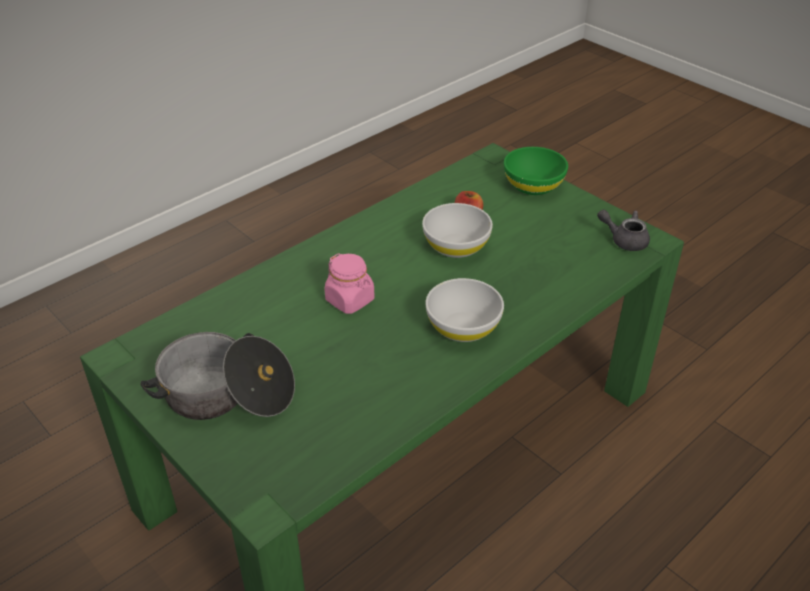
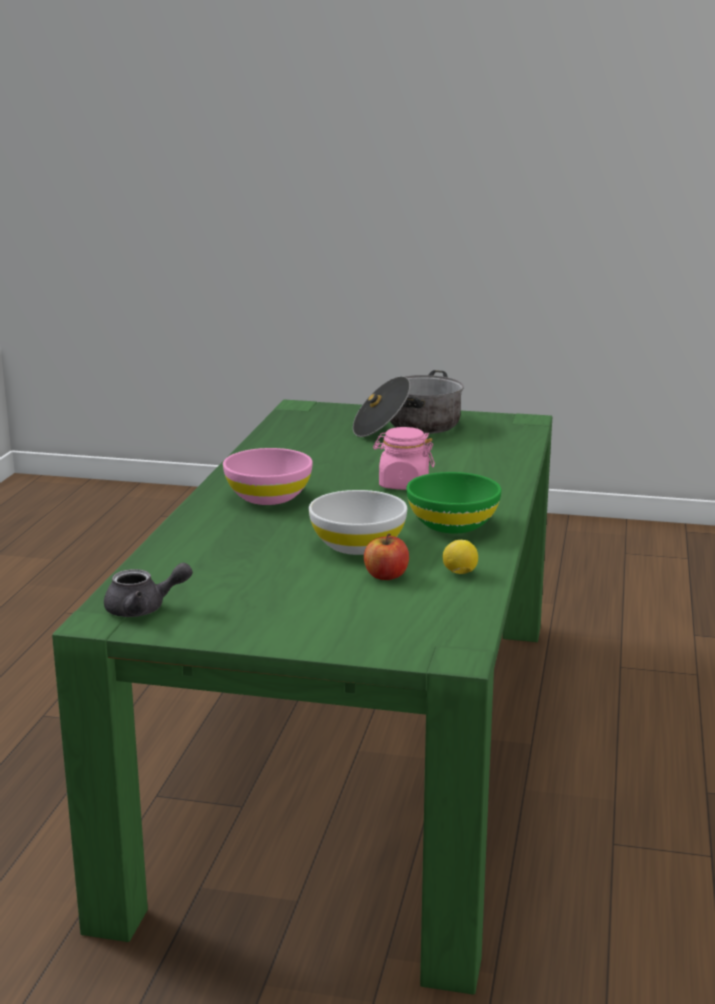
camera: 145 degrees right, 20 degrees down
(427, 201) = (459, 573): none -> lemon
(463, 327) = (268, 497): white bowl -> pink bowl
(533, 186) = (339, 635): green bowl -> green bowl (452, 524)

